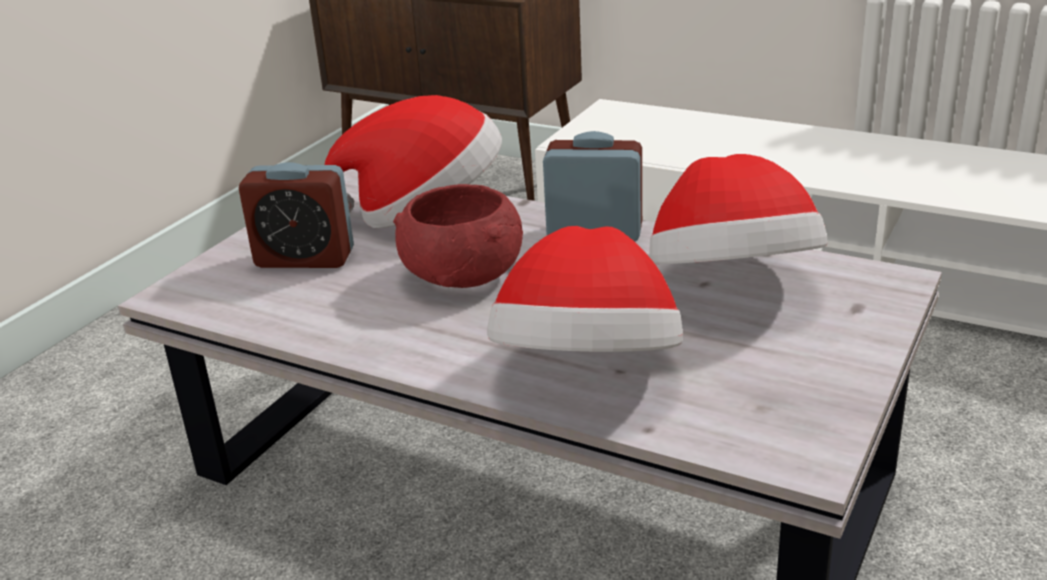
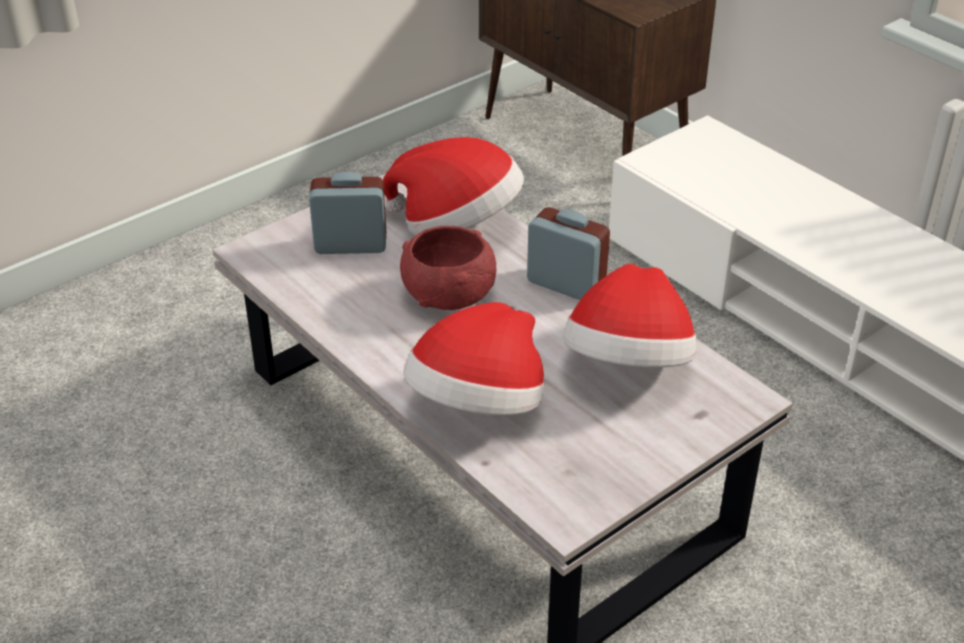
camera: 20 degrees right, 10 degrees up
(305, 258) = (350, 244): alarm clock -> alarm clock turned 150 degrees clockwise

